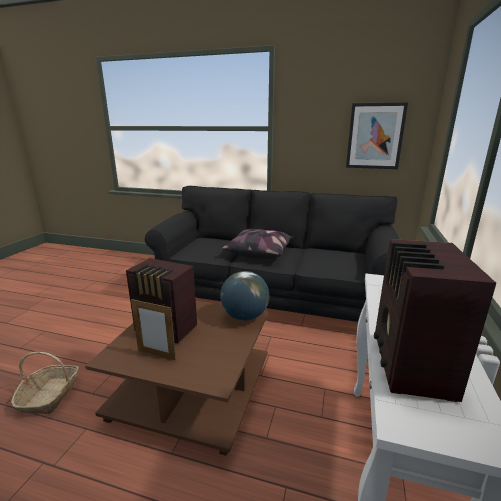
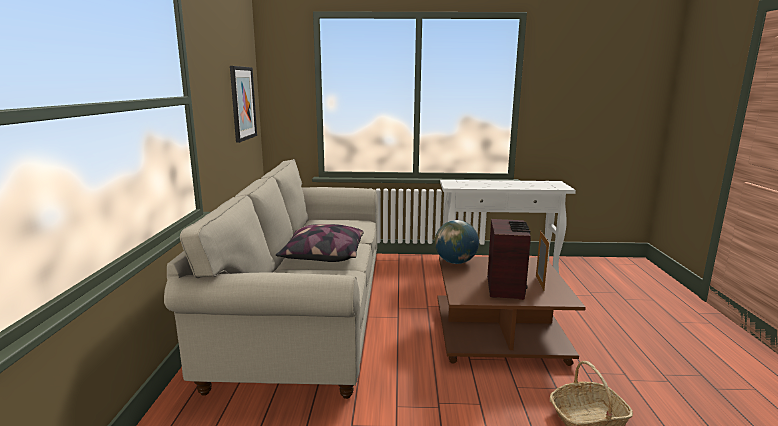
camera: 105 degrees left, 5 degrees down
(272, 295) = (307, 315): black sofa -> beige sofa
(410, 365) = (531, 186): radio -> none

